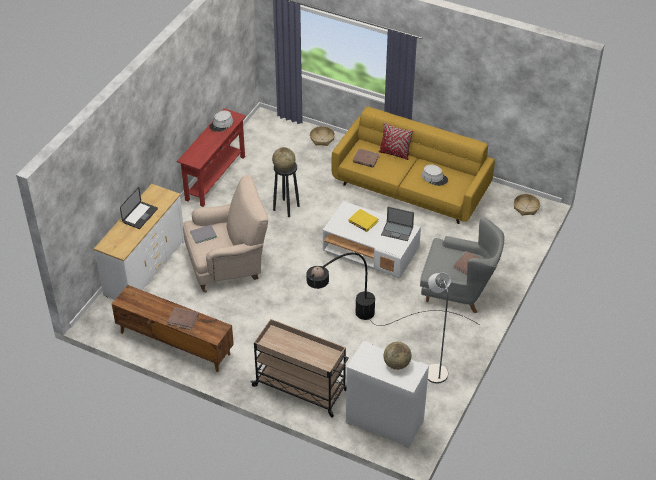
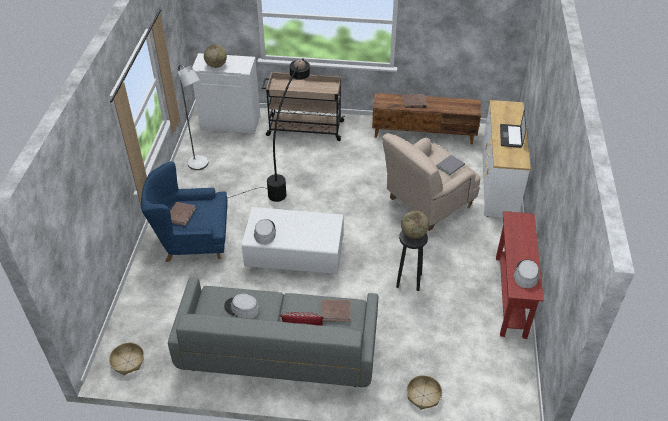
camera: 160 degrees right, 0 degrees up
(363, 221) = (305, 233): yellow book -> none
(397, 231) = (264, 232): laptop -> grey hat
(410, 188) = (278, 349): yellow sofa -> grey sofa
(459, 289) = (192, 240): grey armchair -> blue armchair

